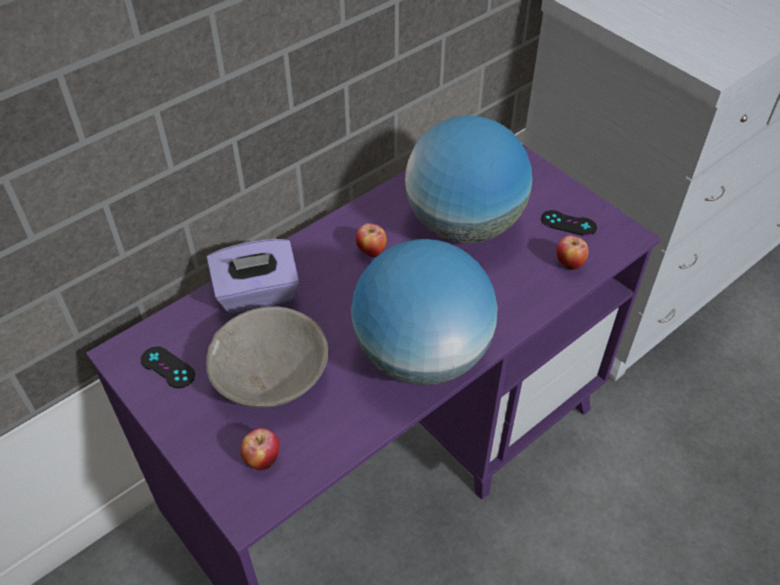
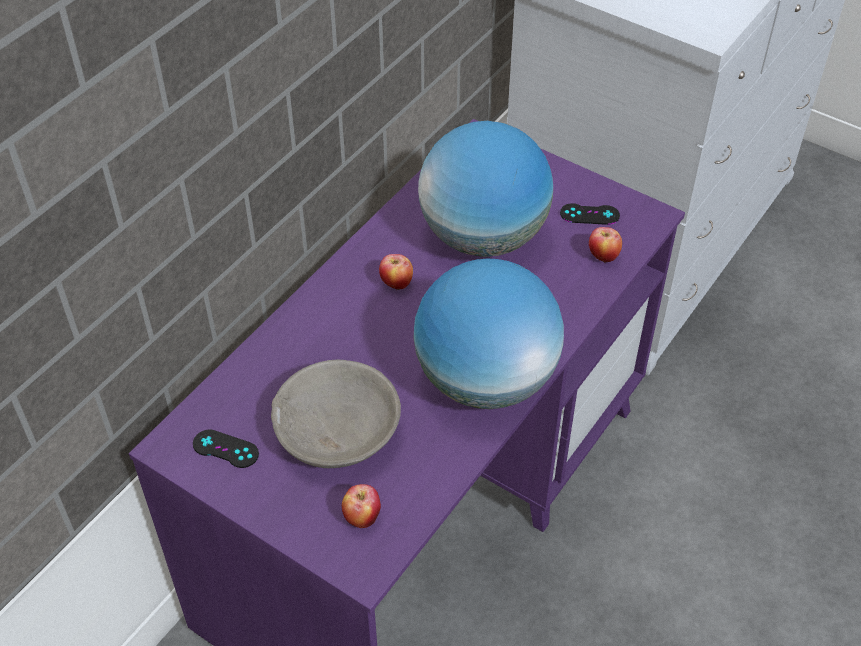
camera: 15 degrees left, 0 degrees up
(257, 294) = (291, 353): purple tissue box -> none

